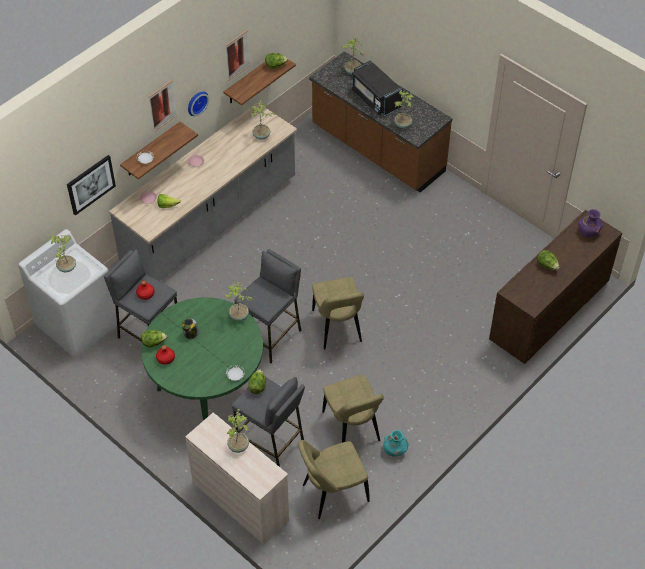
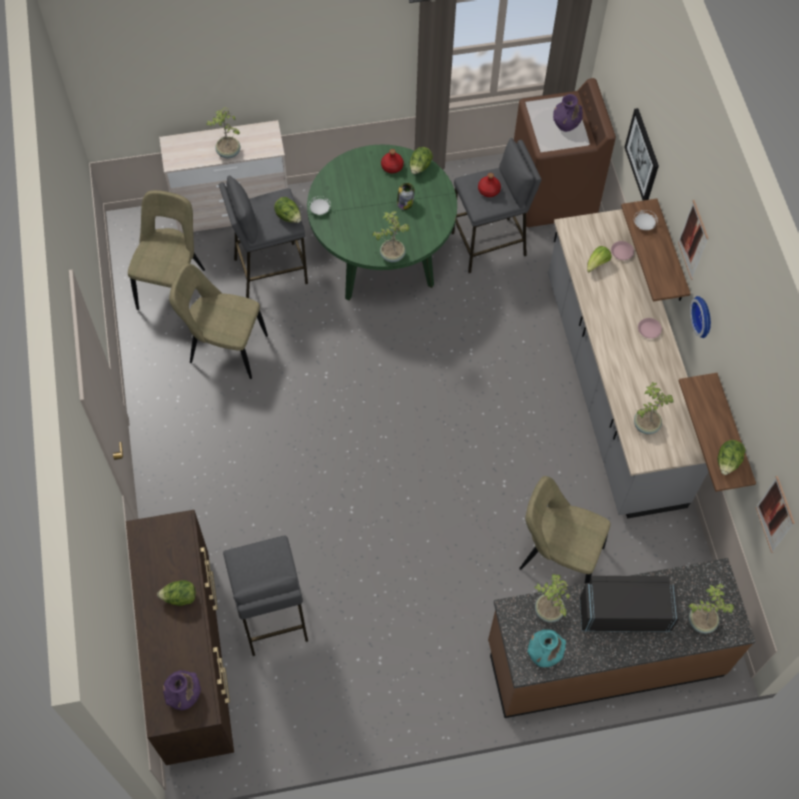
camera: 125 degrees right, 10 degrees up
(66, 267) = (566, 124): potted plant -> purple vase
(78, 325) = (552, 195): white washing machine -> brown washing machine
(237, 55) = (741, 377): picture -> picture (775, 514)
(271, 336) = (399, 349): grey stool -> grey stool (271, 615)
(337, 328) = (357, 417): beige chair -> beige chair (557, 557)
(395, 450) = (167, 369): turquoise vase -> turquoise vase (544, 653)

